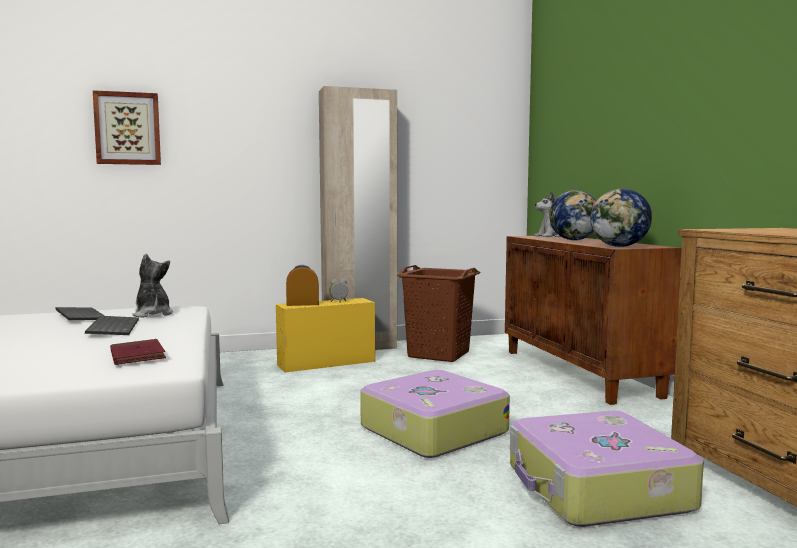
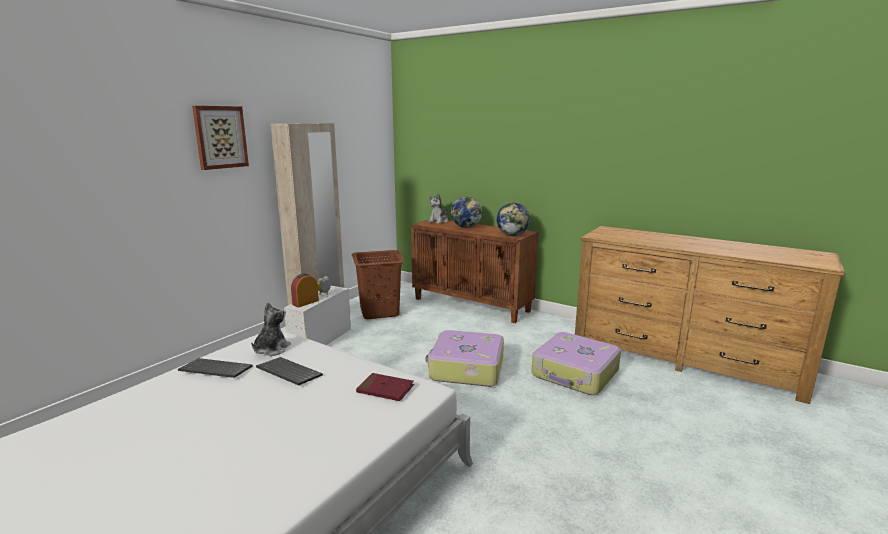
camera: 40 degrees left, 10 degrees up
(127, 128) = (110, 172): picture -> picture (220, 137)
(152, 314) = (271, 350): plush toy -> plush toy turned 90 degrees clockwise
(325, 363) = (320, 340): yellow storage box -> white storage box

